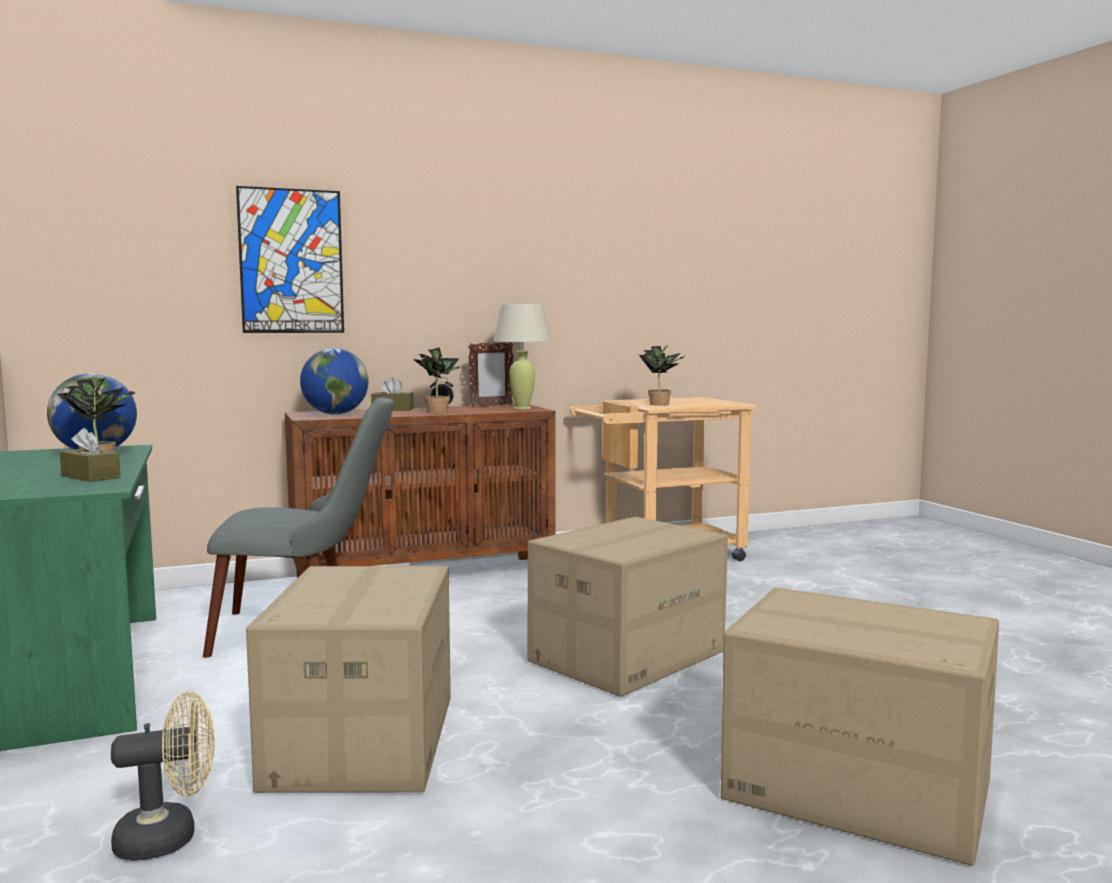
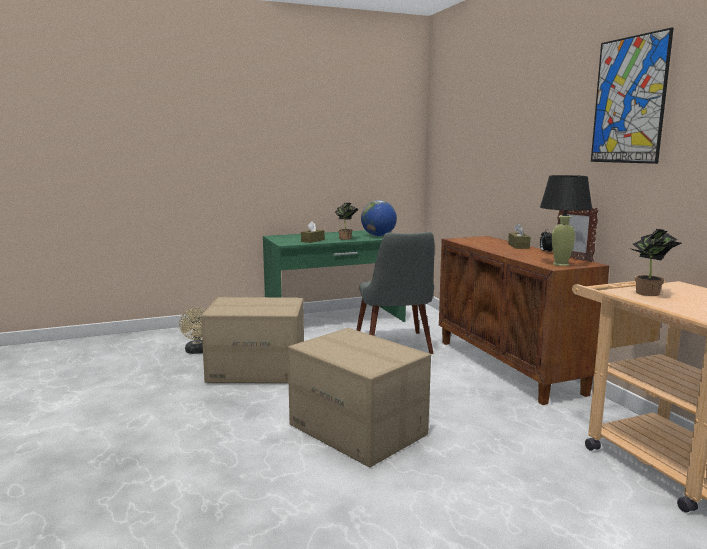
camera: 90 degrees right, 5 degrees up
(291, 261) = (502, 141): picture -> picture (629, 100)
(335, 414) = (480, 241): globe -> none
(438, 411) = (513, 252): potted plant -> none
(522, 408) = (561, 264): beige table lamp -> black table lamp
(855, 791) = (143, 487): cardboard box -> none

